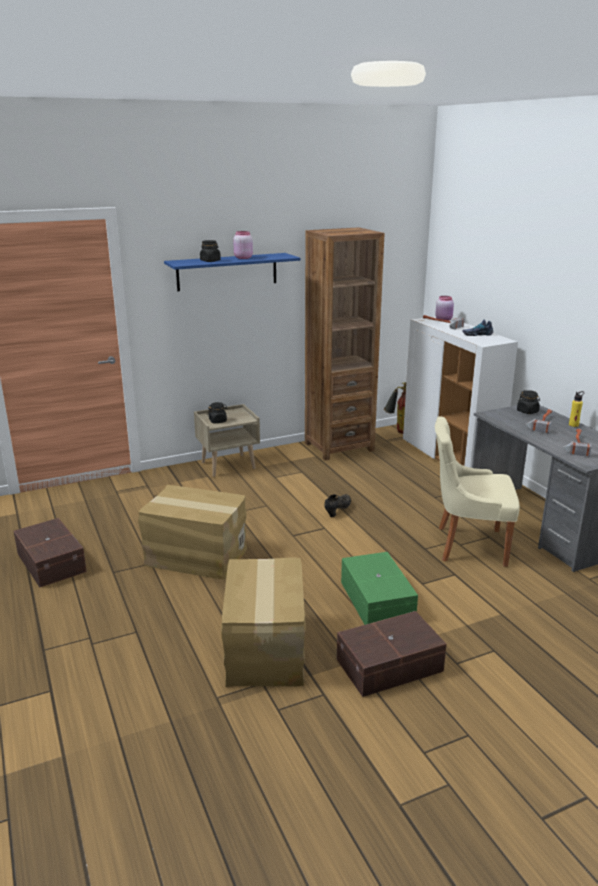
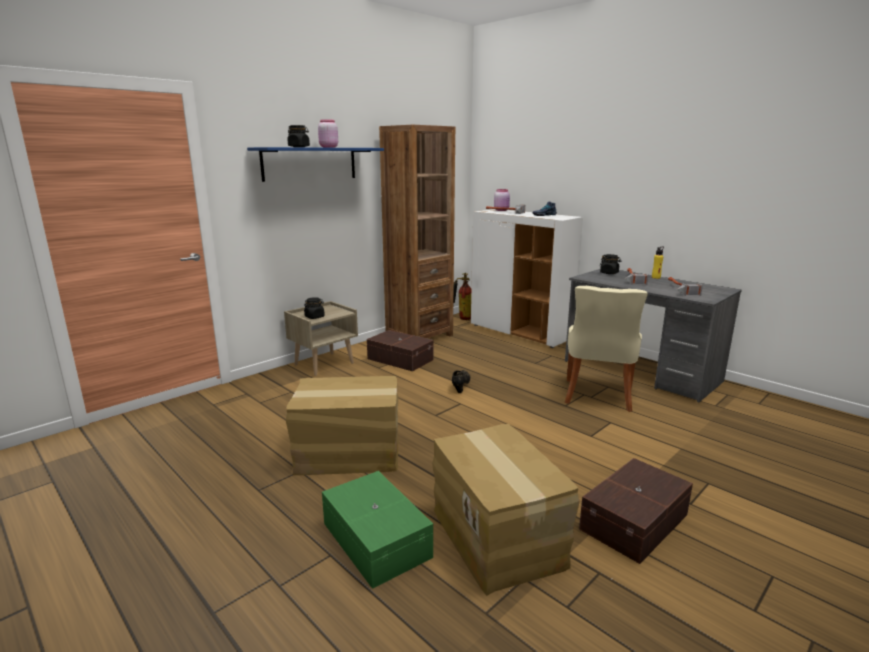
camera: 20 degrees left, 5 degrees down
(52, 562) = (170, 494): brown storage box -> brown storage box (400, 359)
(378, 600) = (566, 459): green storage box -> green storage box (377, 538)
(467, 545) = (598, 396): beige chair -> beige chair turned 60 degrees counterclockwise

